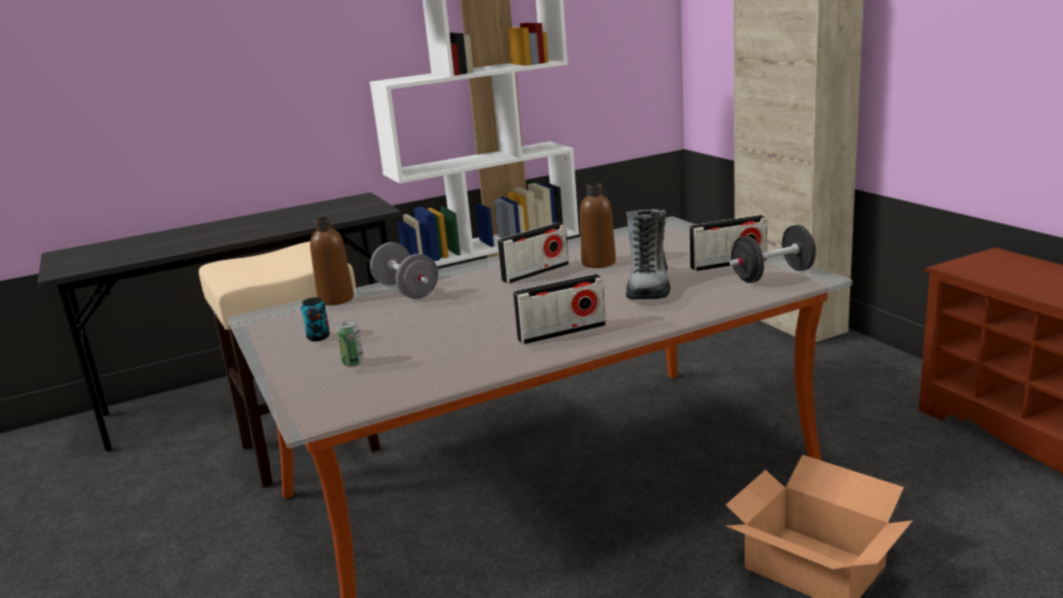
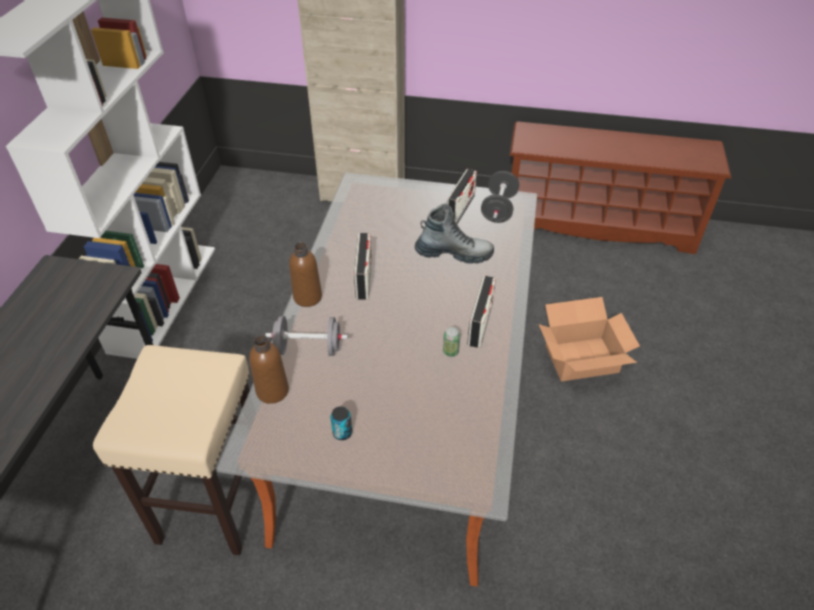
camera: 55 degrees left, 25 degrees up
(353, 363) = (415, 435): can -> can (450, 351)
(598, 263) = (386, 246): brown bottle -> brown bottle (307, 297)
(649, 286) = (453, 253): boot -> boot turned 45 degrees counterclockwise

